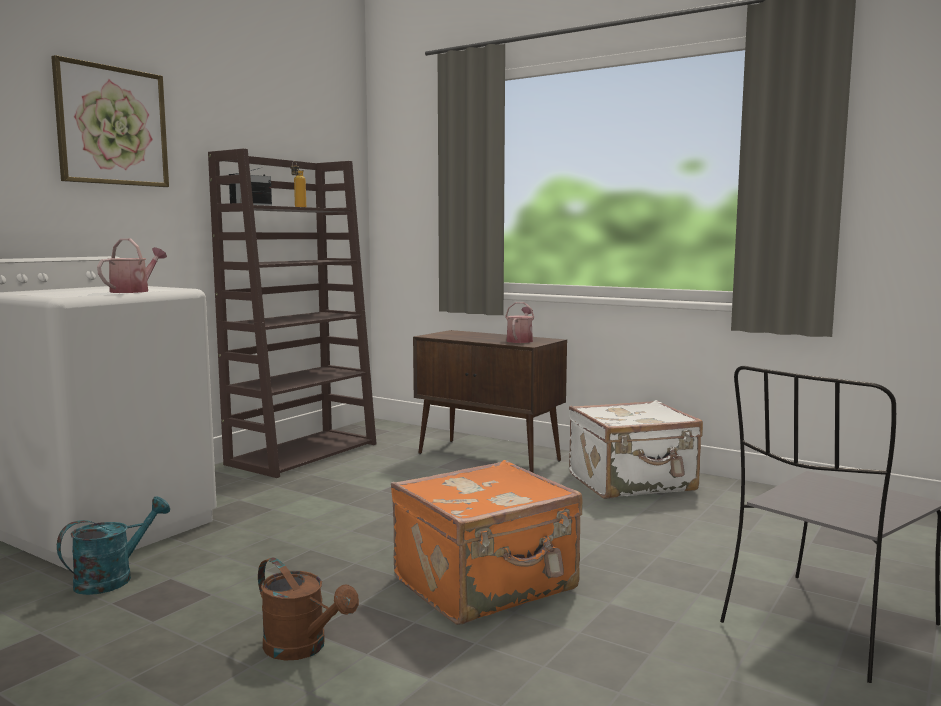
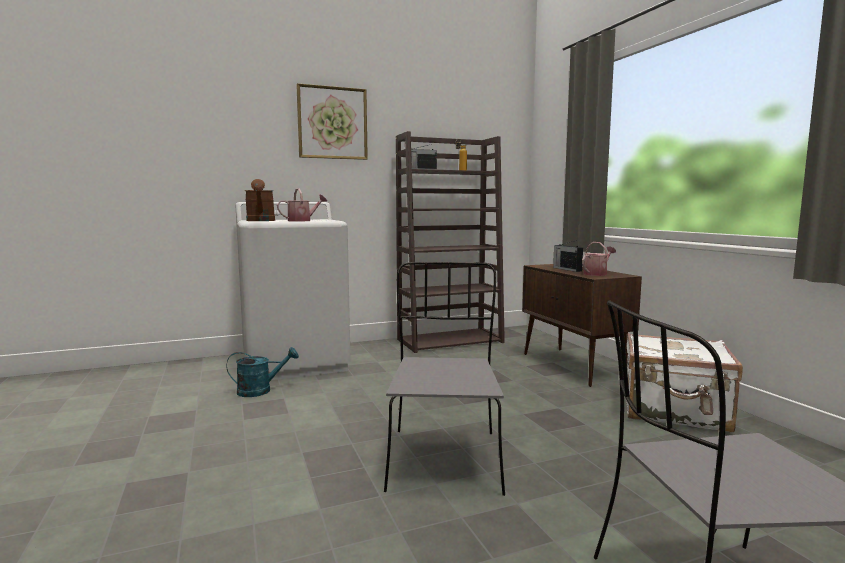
camera: 35 degrees right, 0 degrees up
(303, 648) = (284, 460): brown watering can -> brown watering can (261, 221)
(475, 337) = (566, 269): none -> radio
(487, 585) = (444, 458): orange suitcase -> grey chair

